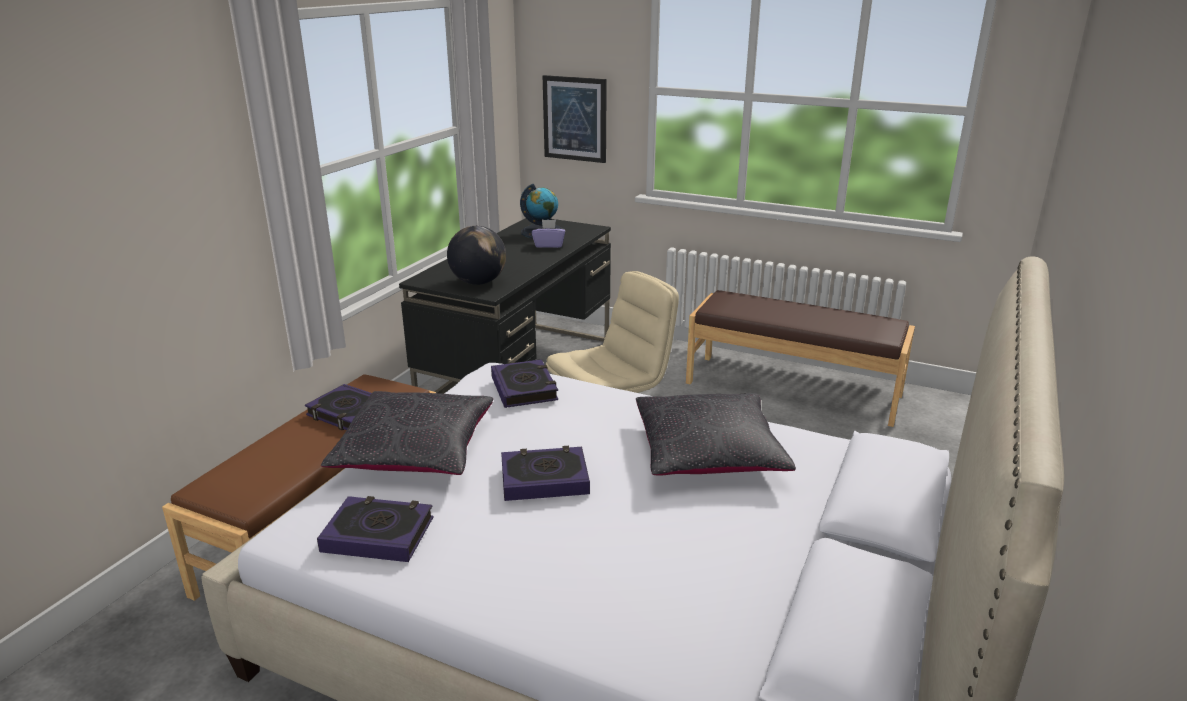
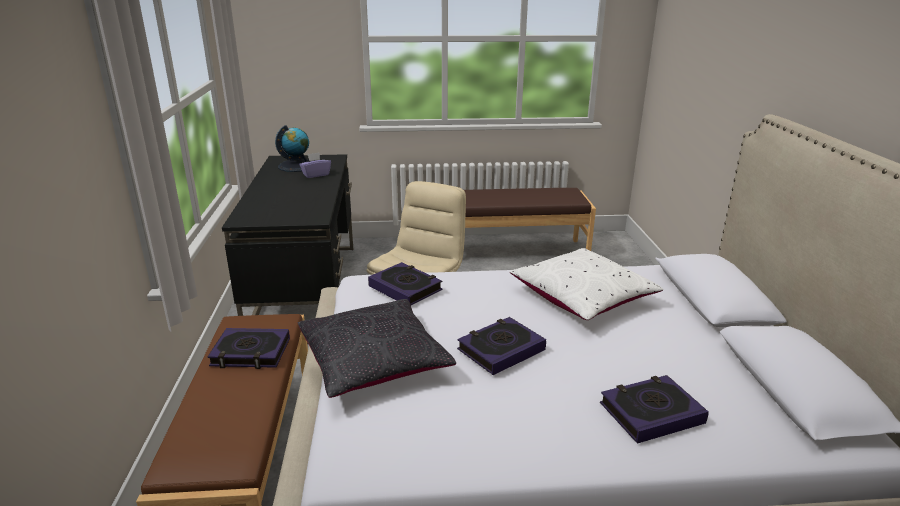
camera: 30 degrees left, 0 degrees up
(378, 535) = (425, 438): book -> book (651, 413)
(478, 282) = (294, 213): globe -> none
(575, 118) = (296, 68): picture -> none
(708, 453) = (582, 298): black pillow -> white pillow

